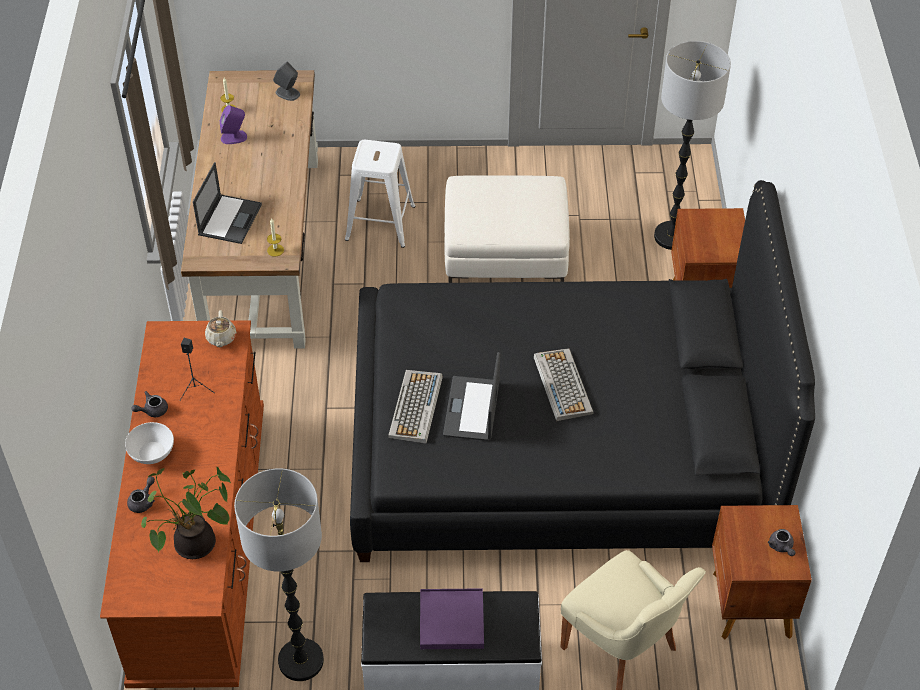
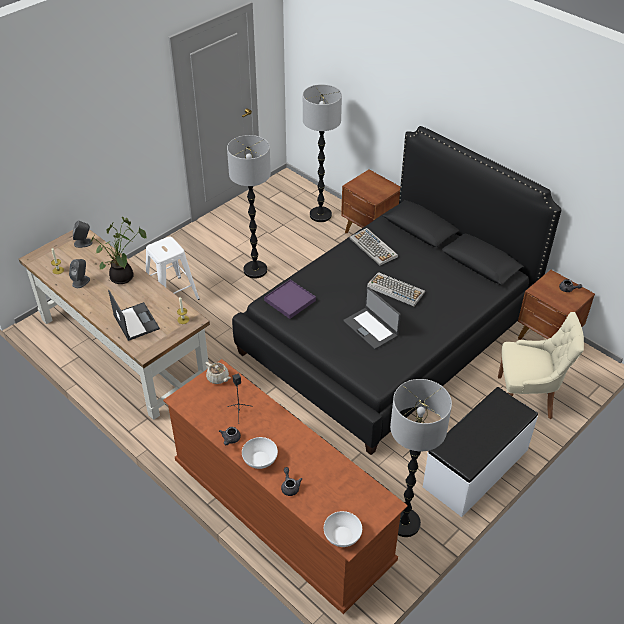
camera: 45 degrees left, 5 degrees down
(125, 589) = (342, 535): none -> white bowl
(194, 547) = (348, 485): potted plant -> potted plant (123, 278)
(234, 137) = (81, 281): purple speaker -> grey speaker
(416, 408) = (345, 346): keyboard -> keyboard (374, 247)
(452, 621) = (482, 428): purple tray -> purple tray (290, 300)
(505, 255) = (255, 270): white ottoman -> floor lamp

